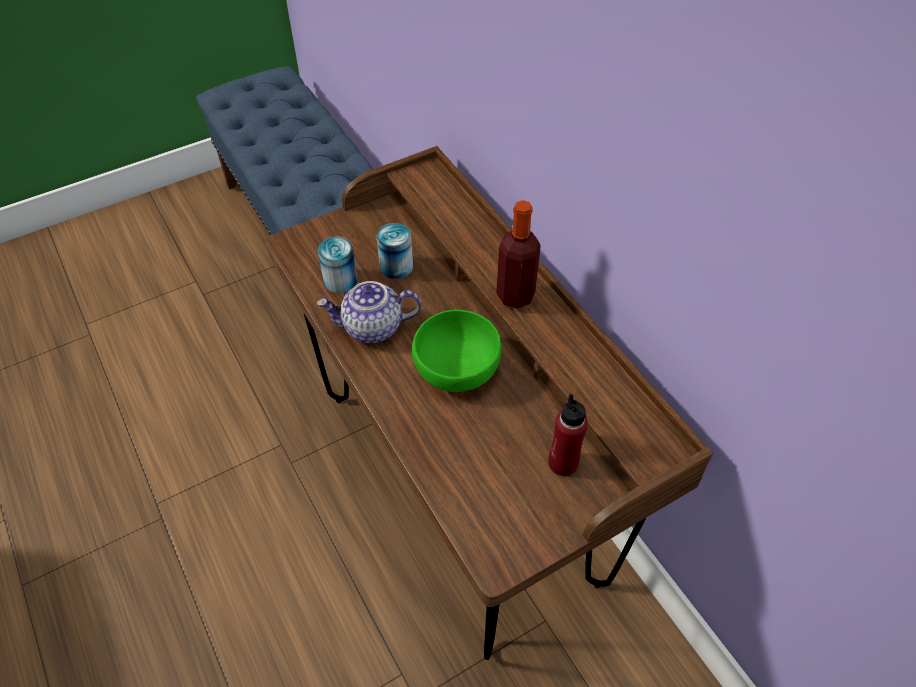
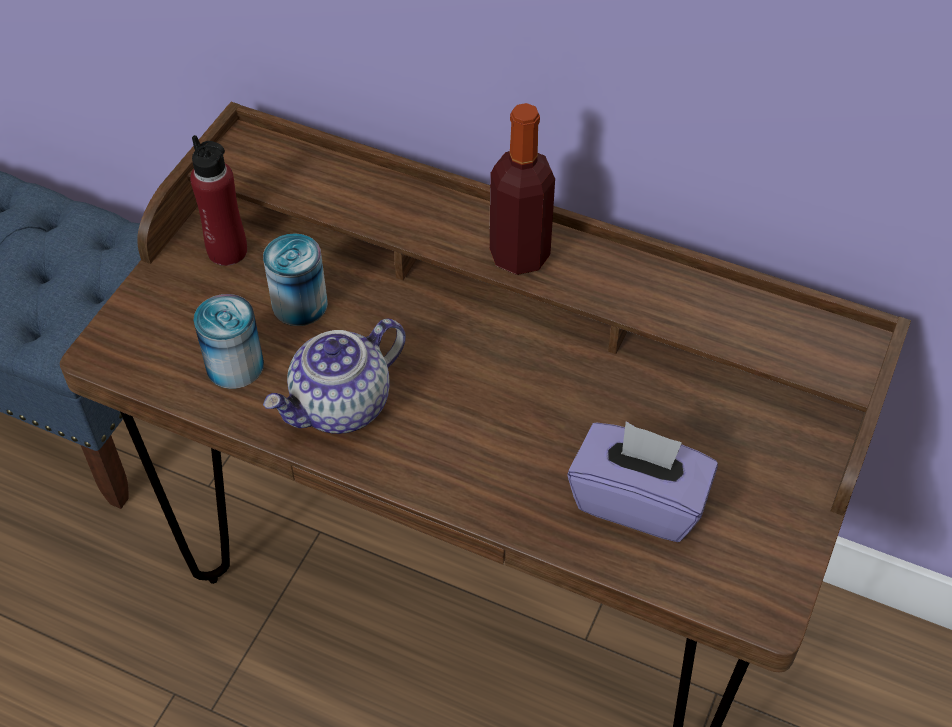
camera: 35 degrees left, 0 degrees up
(457, 366) = (502, 393): green bowl -> none
(478, 463) = (638, 501): none -> purple tissue box
(563, 463) = (736, 438): red bottle -> red bottle (227, 251)

